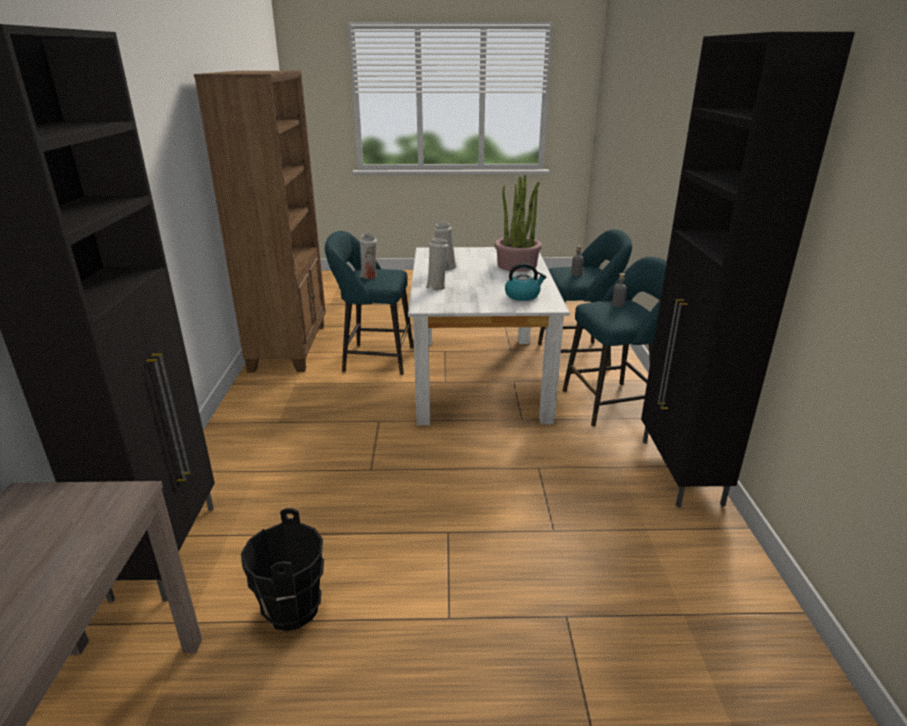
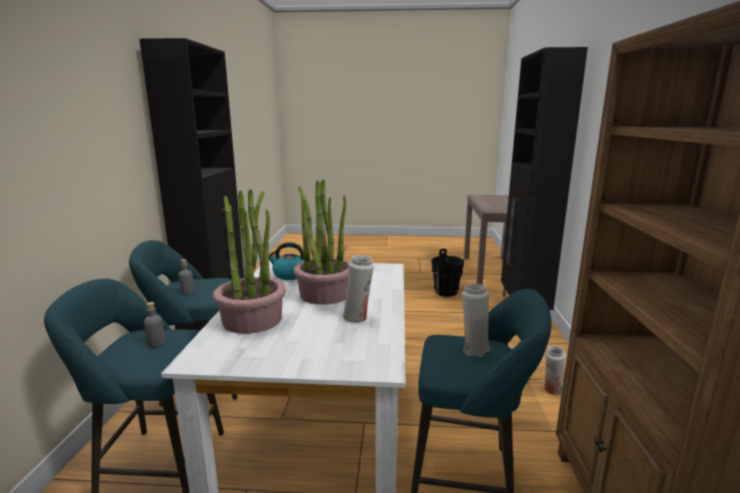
camera: 175 degrees left, 10 degrees down
(437, 287) = (374, 287): white vase -> white vase (552, 390)
(477, 281) = (325, 294): none -> potted plant

